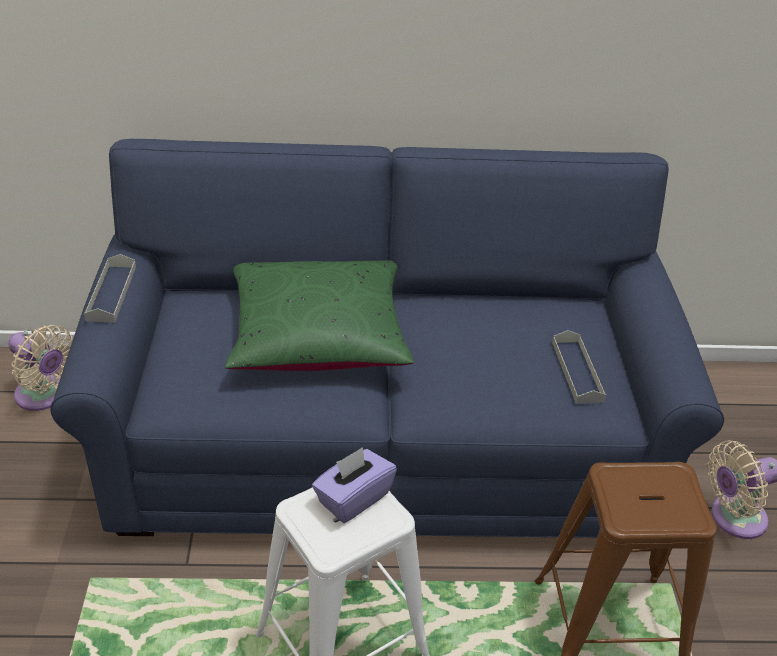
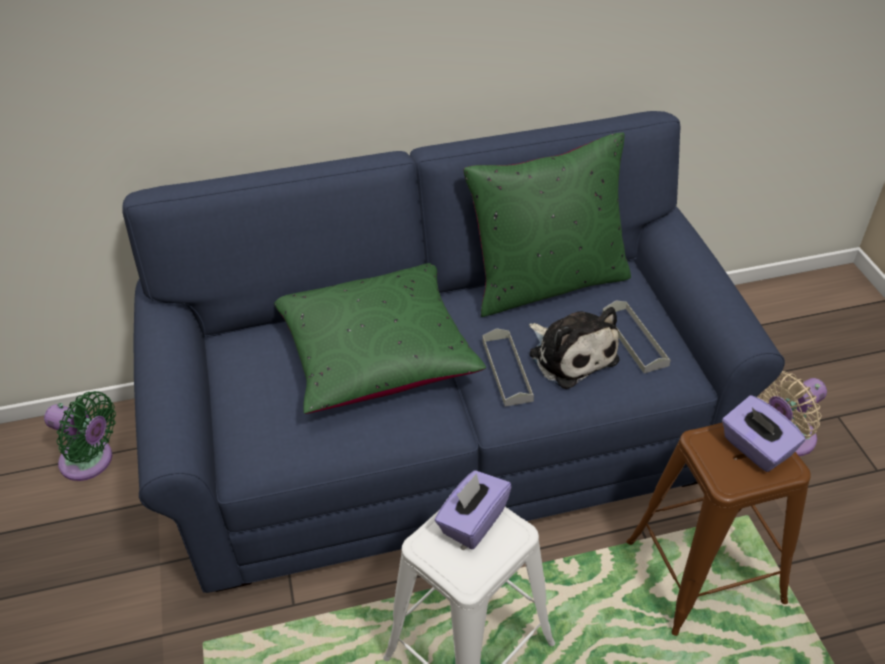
camera: 10 degrees left, 5 degrees up
(44, 396) = (91, 461): beige fan -> green fan
(111, 293) = (161, 357): grey tray -> grey tray (507, 370)
(507, 303) = (547, 282): none -> green pillow
(507, 372) = (570, 354): none -> plush toy
(665, 493) = (755, 448): none -> purple tissue box

